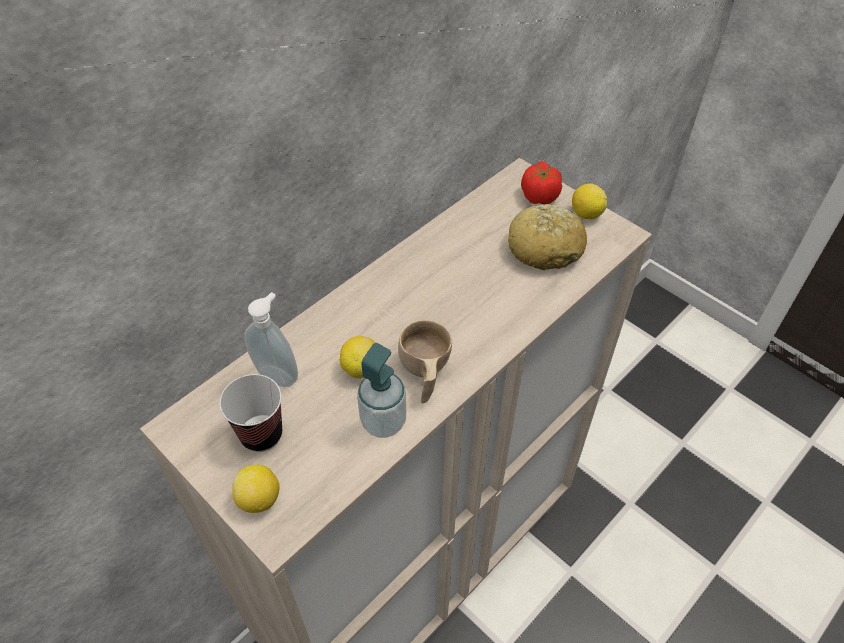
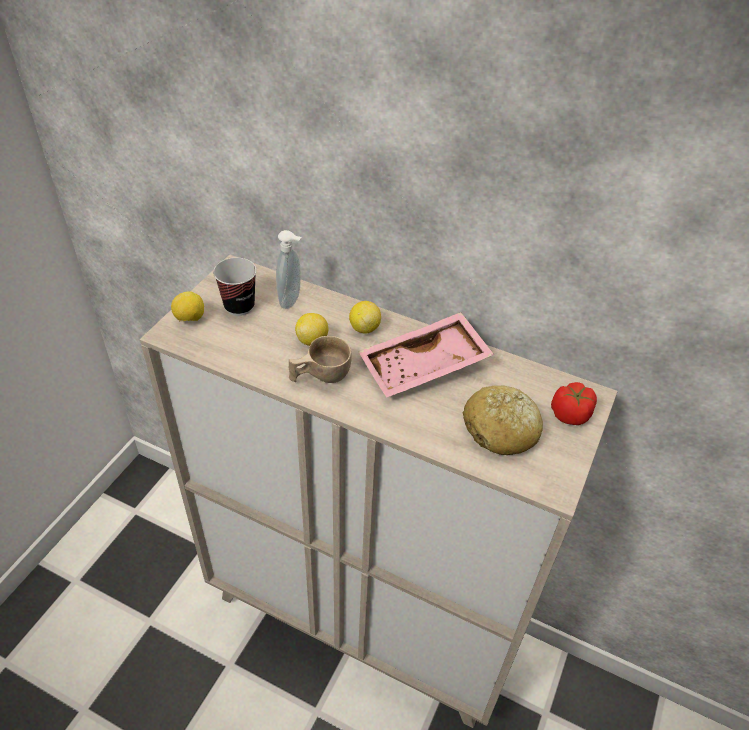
camera: 70 degrees right, 5 degrees down
(383, 422) = (268, 363): soap dispenser -> none
(443, 279) = (425, 367): none -> pink tray
(586, 214) = (567, 455): lemon -> lemon (364, 328)

